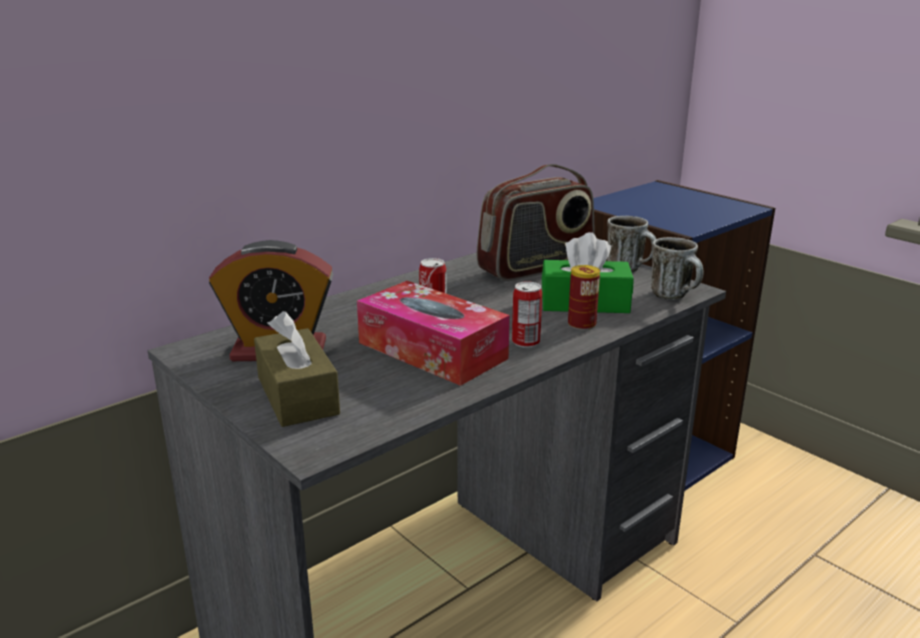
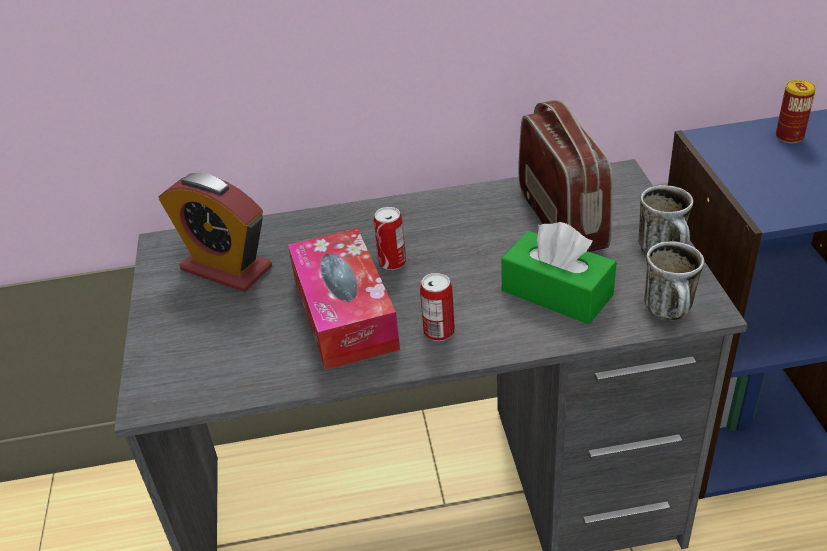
camera: 35 degrees right, 15 degrees up
(297, 395) = (192, 332): brown tissue box -> none
(536, 268) = (562, 219): radio -> radio turned 105 degrees counterclockwise
(581, 324) = (519, 325): can -> can (789, 136)

